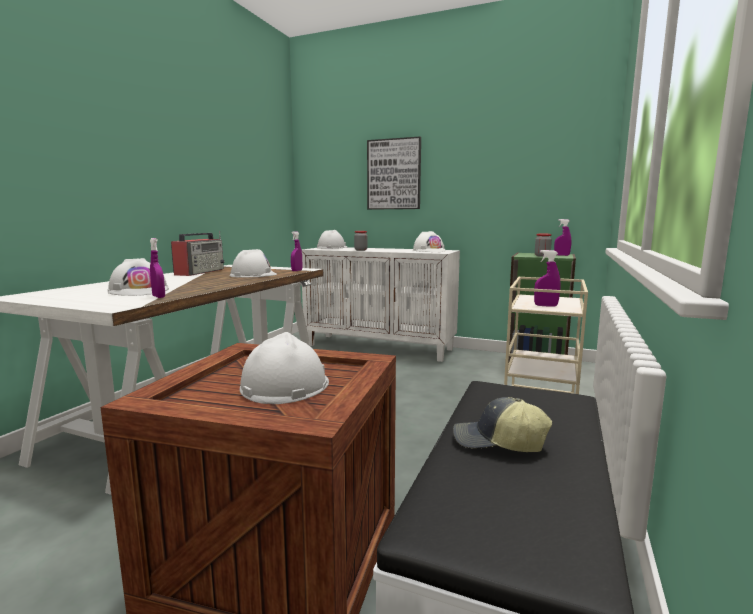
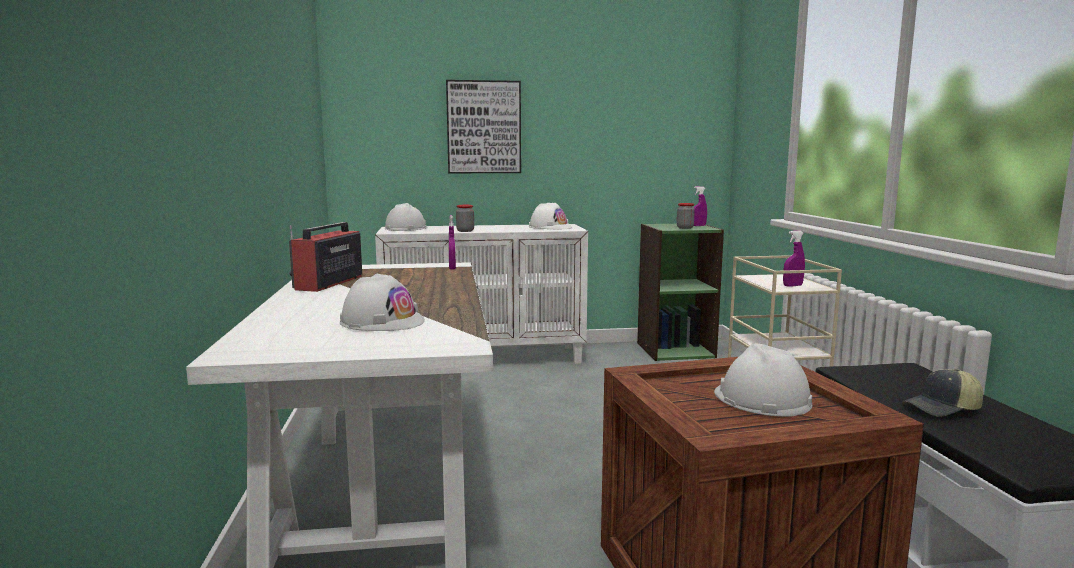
camera: 30 degrees left, 0 degrees up
(158, 297) = (450, 326): purple spray bottle -> none
(200, 272) = (328, 283): radio -> radio turned 150 degrees counterclockwise
(253, 275) = (424, 280): white hard hat -> none

